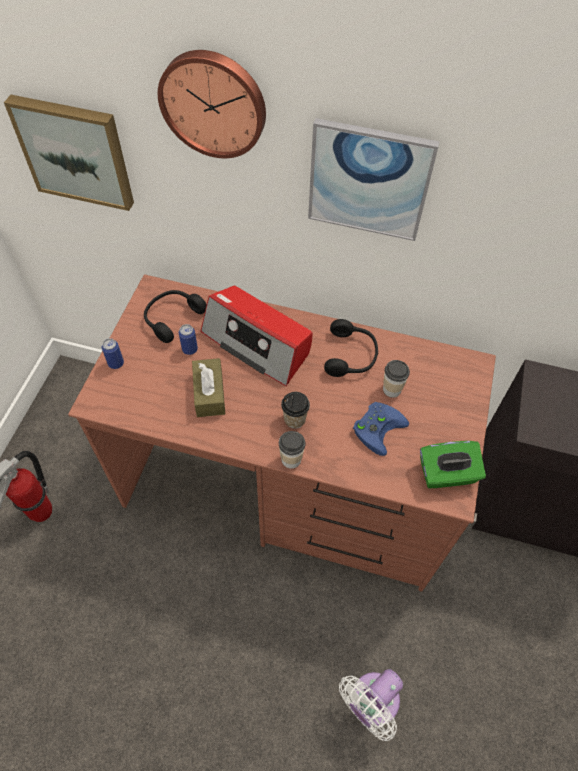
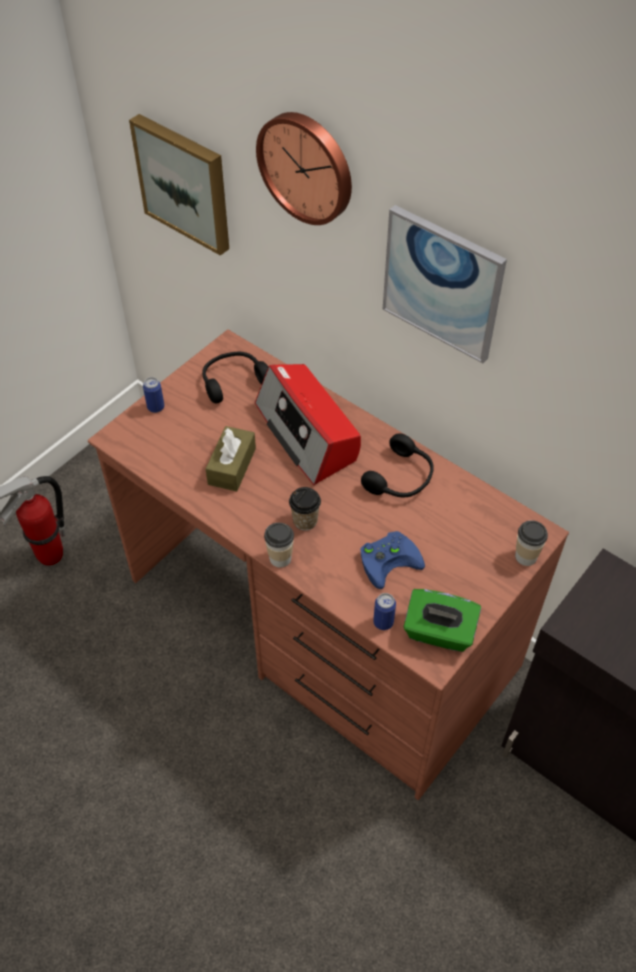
camera: 25 degrees right, 5 degrees down
(190, 349) = (235, 417): can -> can (383, 622)
(370, 703) = (299, 891): white fan -> none
(391, 389) = (426, 527): cup -> cup (525, 556)

